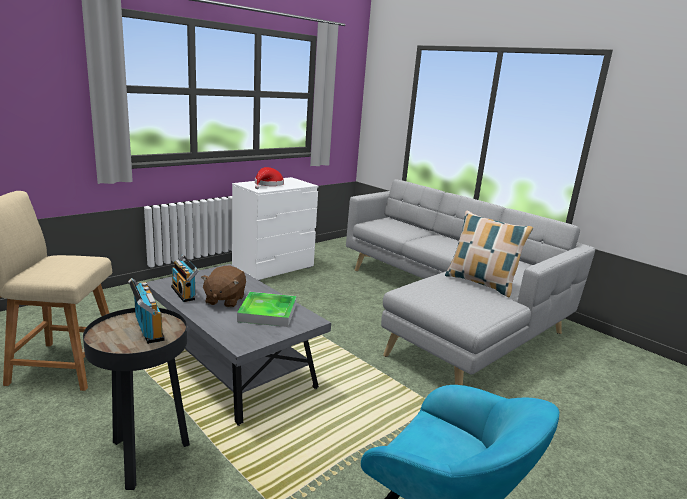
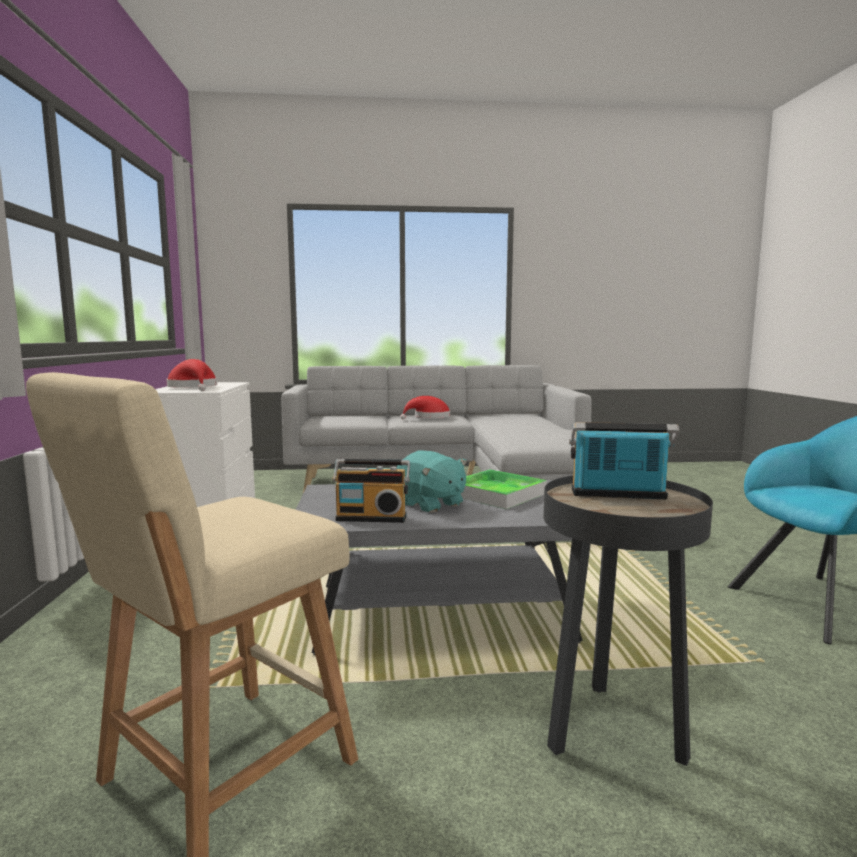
camera: 50 degrees left, 10 degrees down
(224, 300) = (430, 504): brown plush toy -> turquoise plush toy
(447, 244) = (429, 417): none -> red hat
(481, 283) = (533, 428): pillow -> none

